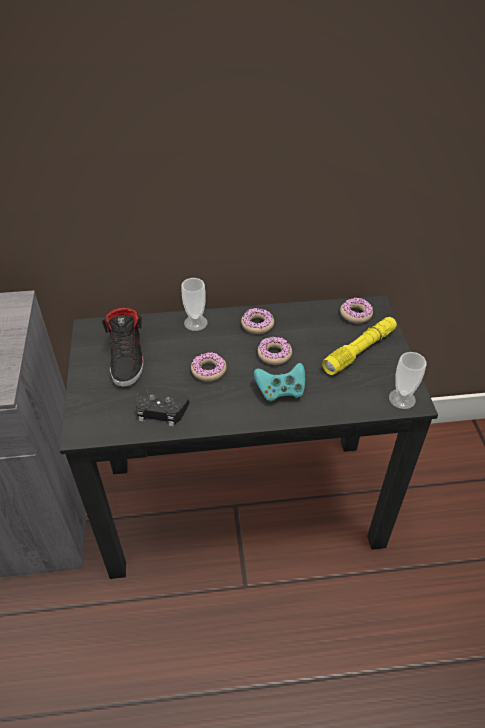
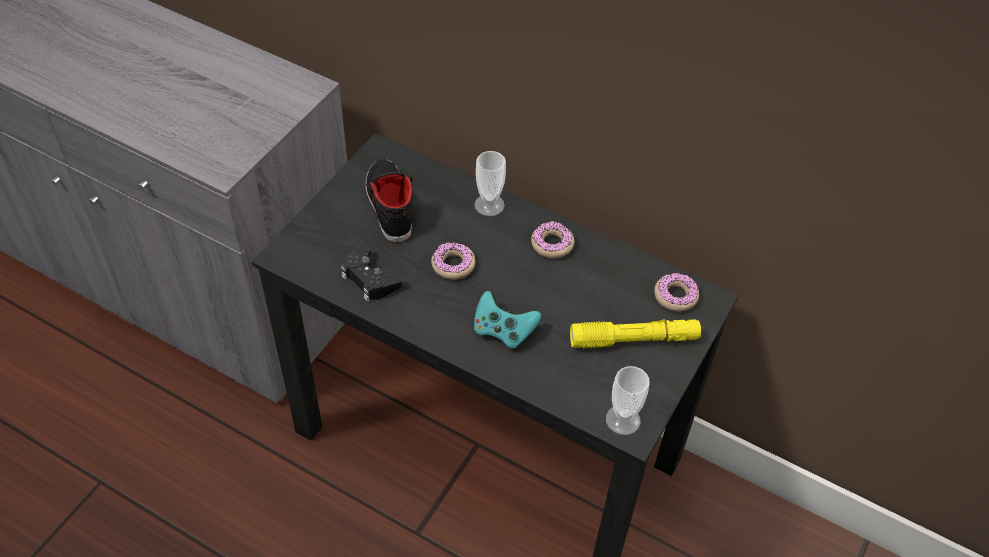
camera: 35 degrees right, 5 degrees up
(128, 357) = (388, 204): black shoe -> black shoe turned 135 degrees clockwise
(274, 354) = (536, 288): donut -> none

